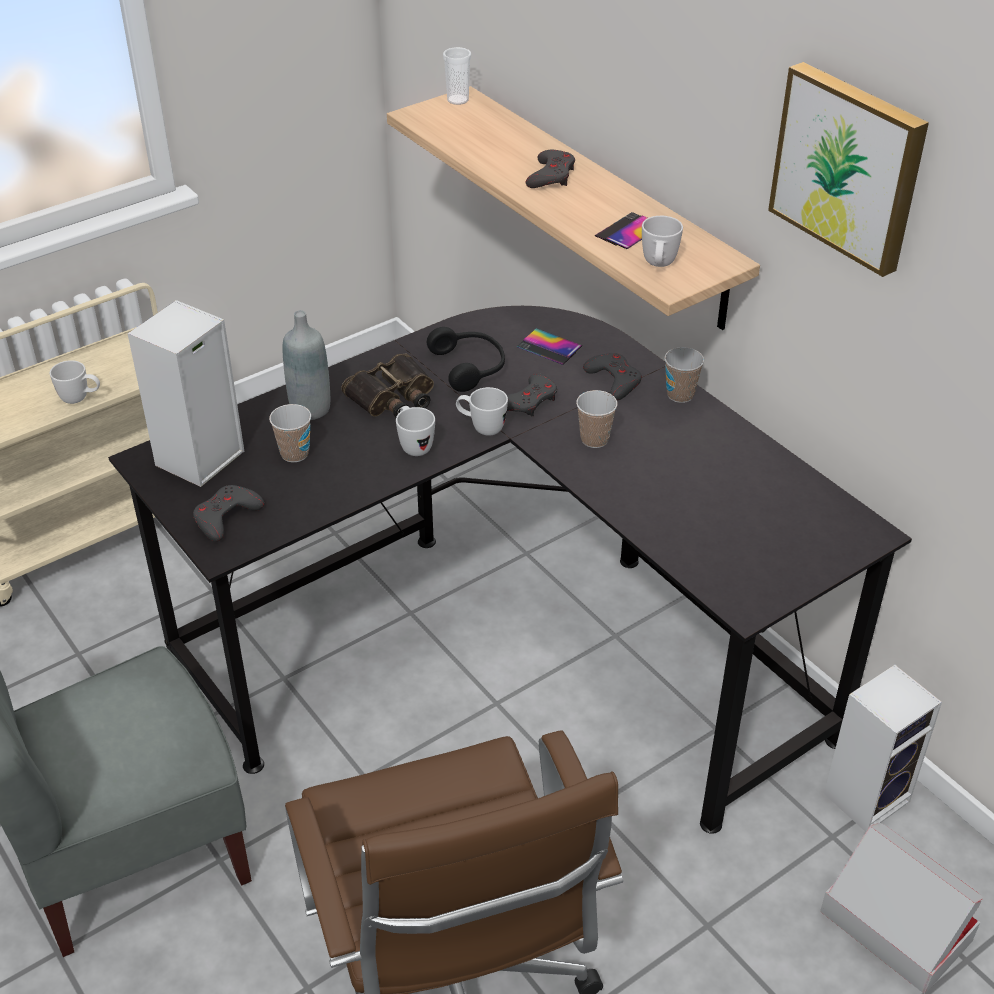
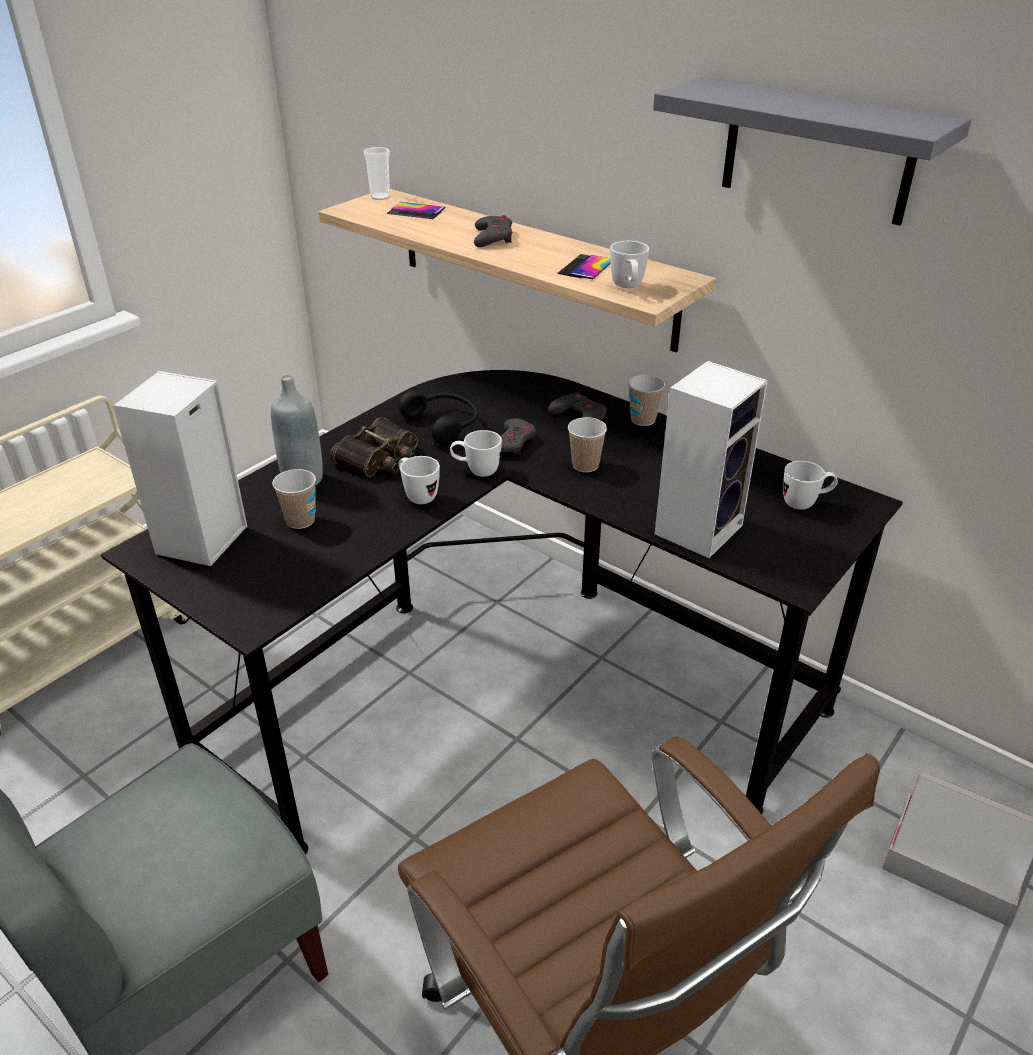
camera: 15 degrees left, 5 degrees down
(80, 399) = (51, 516): white mug -> white mug (805, 503)
(226, 517) = (247, 590): grey game controller -> none
(549, 347) = (509, 399): phone -> phone (416, 211)
(849, 166) = (817, 151): picture -> grey shelf
(867, 795) = (872, 752): speaker -> speaker (698, 527)

